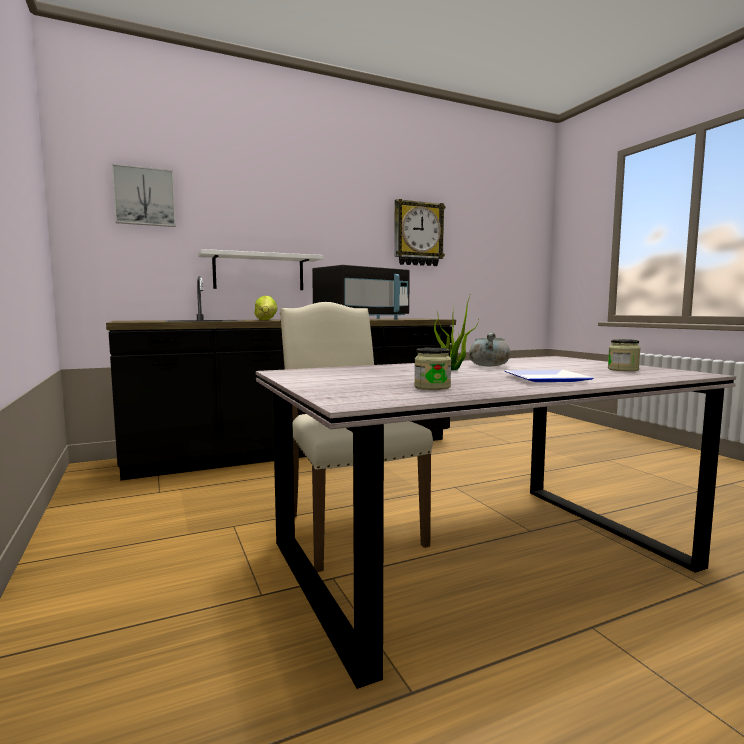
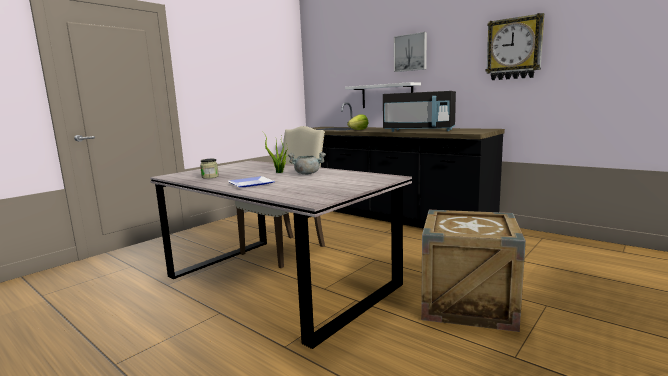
camera: 65 degrees right, 5 degrees up
(144, 197) = (334, 59): picture -> picture (410, 52)
(597, 479) = (467, 303): none -> crate
(623, 369) = (319, 190): jar -> none

